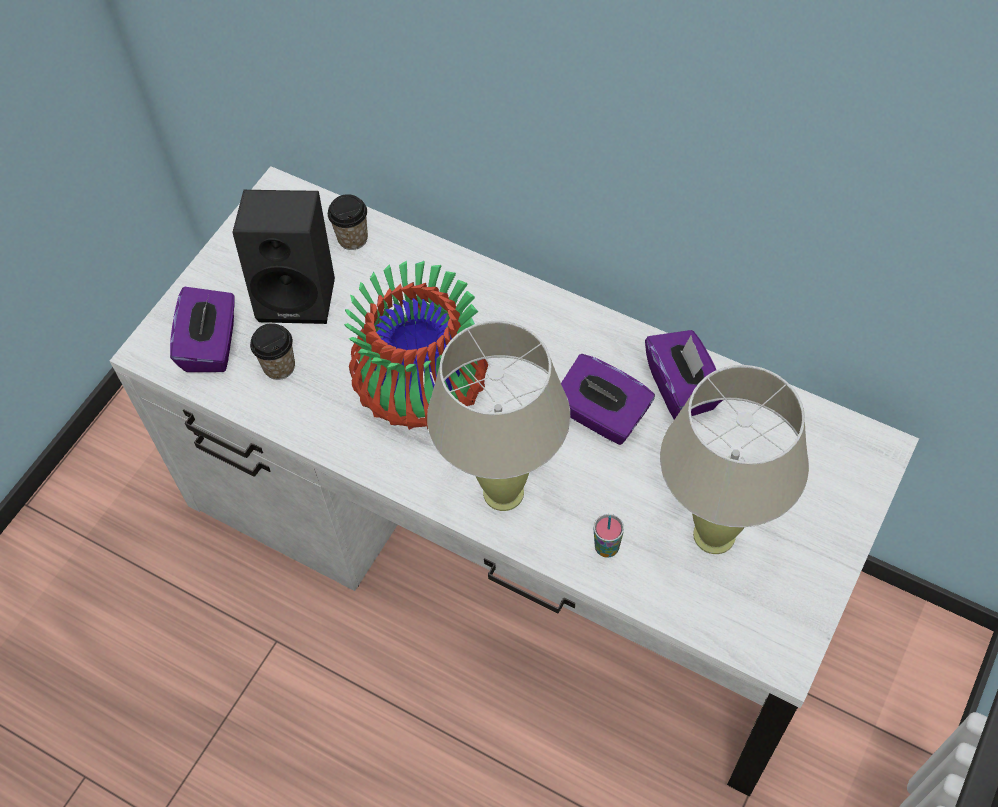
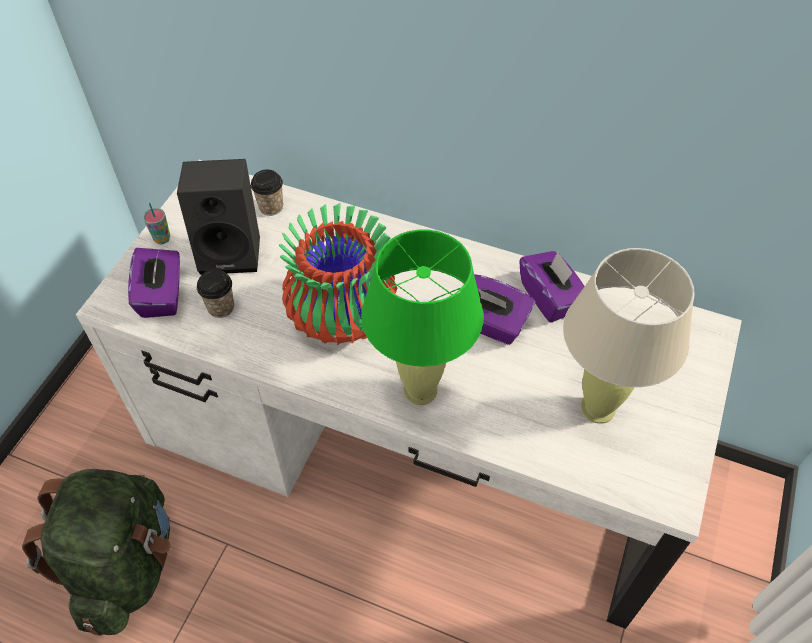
camera: 10 degrees left, 5 degrees down
(155, 654) = (126, 565): none -> green backpack
(503, 493) = (420, 391): beige table lamp -> green table lamp
(606, 548) = (512, 427): cup -> cup (162, 239)

